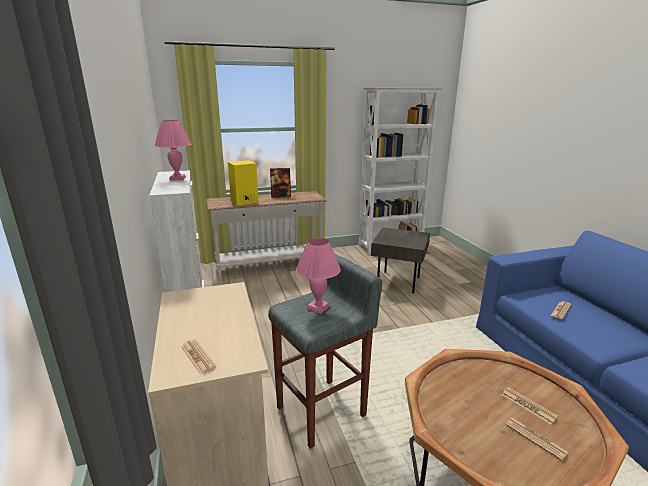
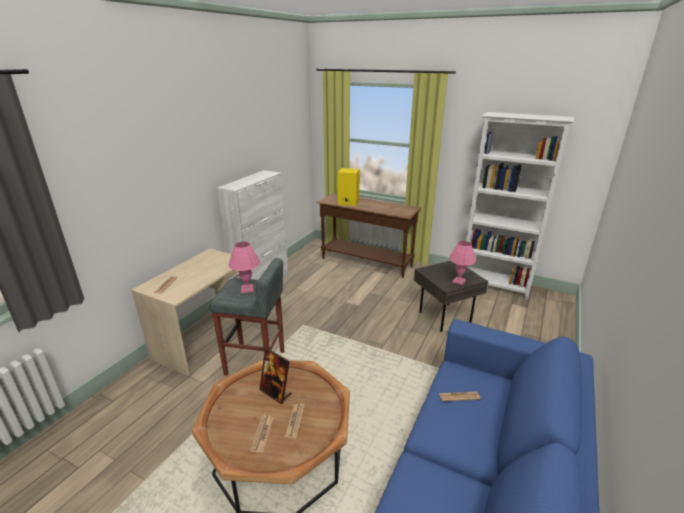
camera: 45 degrees right, 5 degrees up
(177, 178) = (258, 178): pink table lamp -> pink table lamp (459, 281)
(269, 267) = (366, 262): white console table -> brown console table
(281, 196) = (381, 205): picture frame -> picture frame (275, 392)

